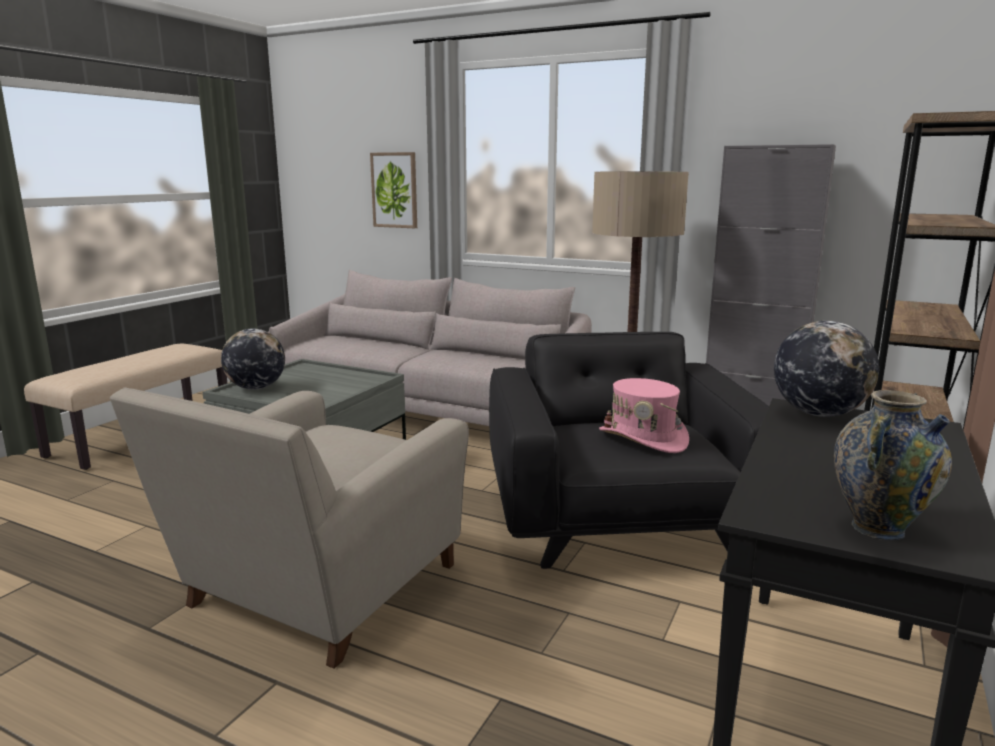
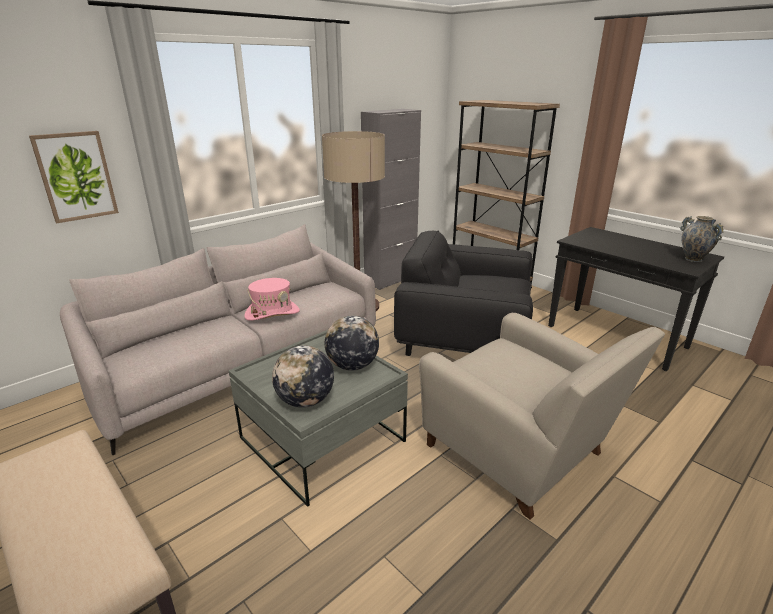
camera: 70 degrees left, 10 degrees up
(643, 438) = (493, 286): pink hat -> pink hat (272, 313)
(818, 414) = (580, 239): globe -> globe (352, 366)

